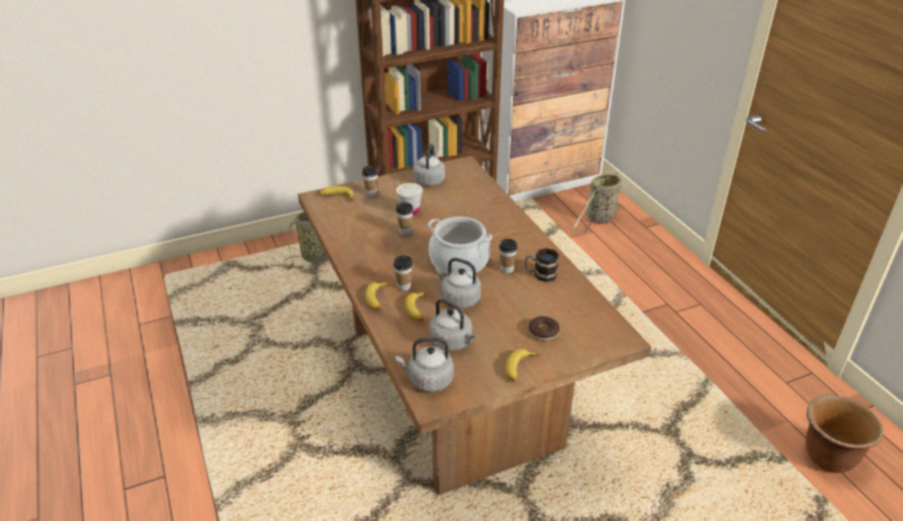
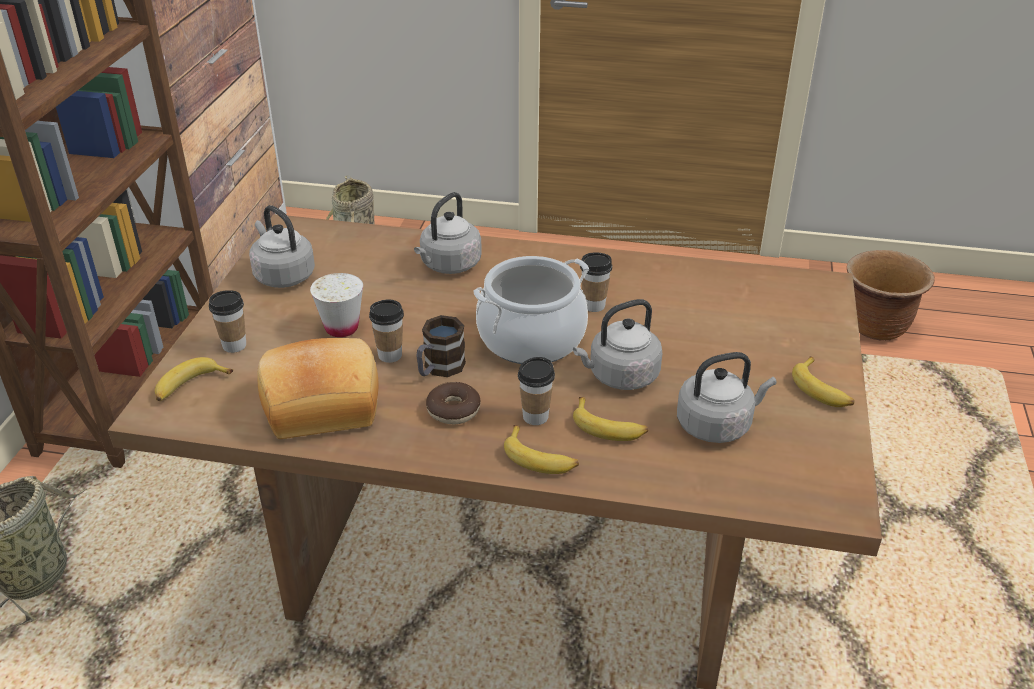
camera: 55 degrees left, 0 degrees up
(357, 230) = (322, 404): none -> bread
(428, 380) = (786, 486): grey kettle -> grey kettle (449, 265)
(540, 275) = (635, 285): mug -> mug (439, 369)
(543, 332) = (761, 337): donut -> donut (453, 410)

